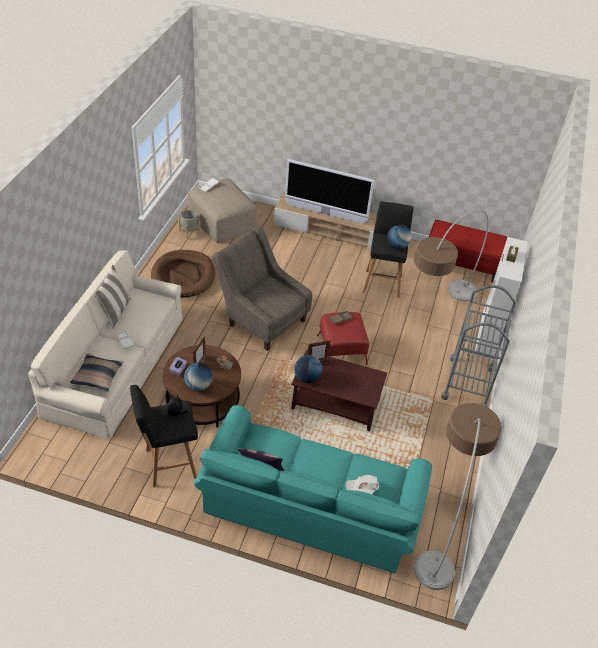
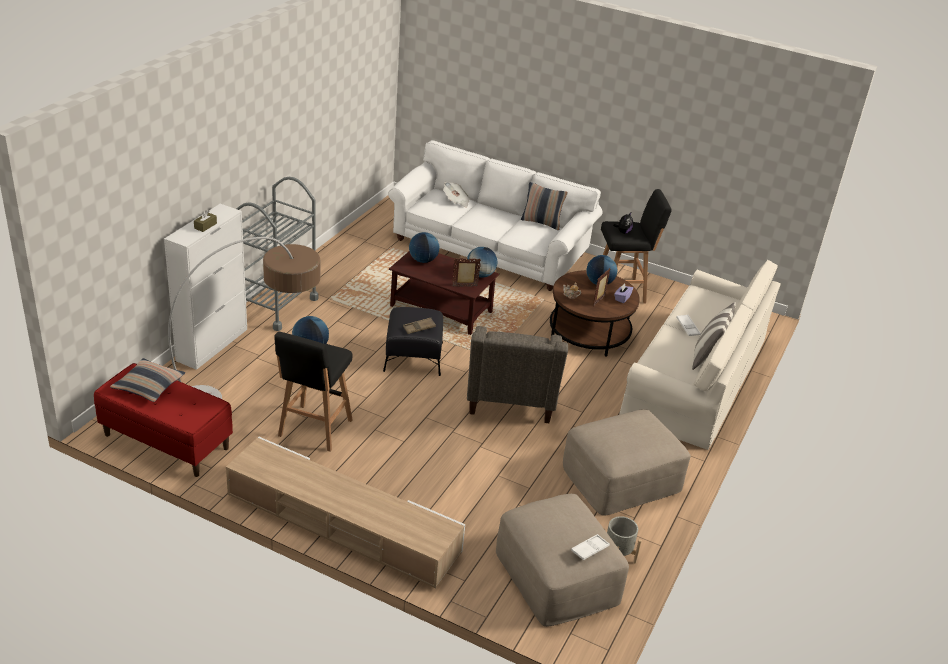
camera: 170 degrees left, 10 degrees down
(98, 376) = (709, 299): pillow -> pillow (149, 386)
(183, 276) = (621, 478): brown dog bed -> beige ottoman
(261, 318) = (510, 404): grey armchair -> grey armchair turned 45 degrees clockwise
(311, 506) = (490, 248): turquoise sofa -> white sofa
(325, 213) = (374, 501): television -> none
(341, 350) = (413, 356): red ottoman -> black ottoman
(362, 387) = (423, 260): none -> globe
(443, 524) = (376, 223): floor lamp -> none

